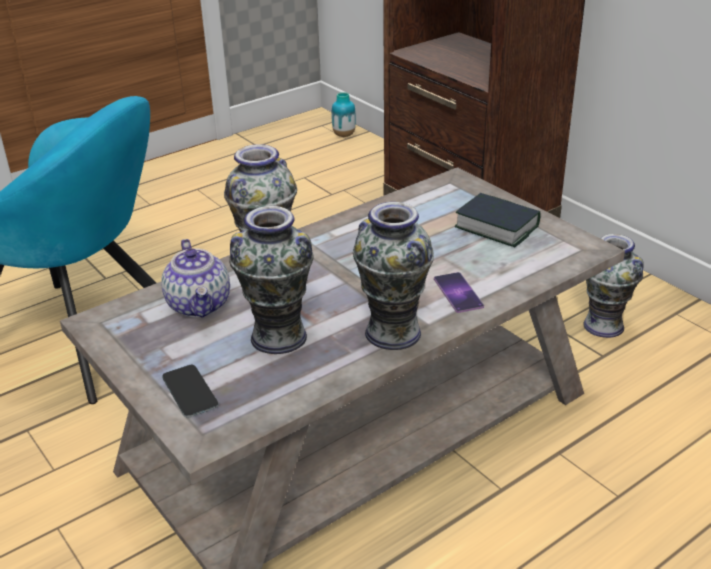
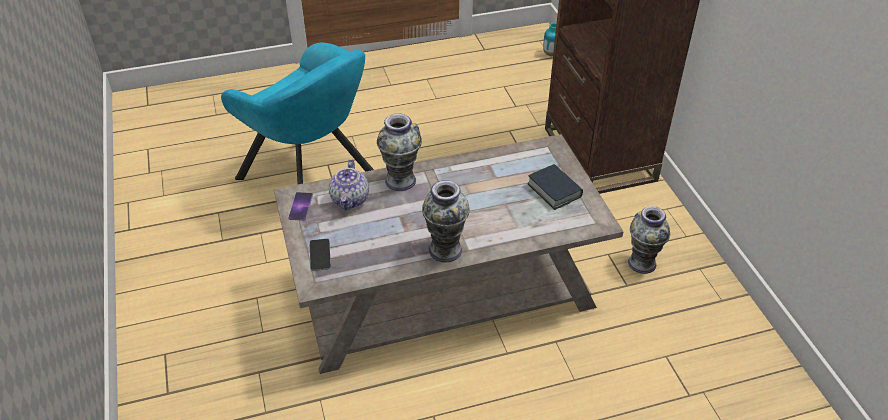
camera: 20 degrees right, 10 degrees up
(278, 337) = (381, 234): vase -> none
(458, 292) = (499, 233): phone -> phone (300, 206)

